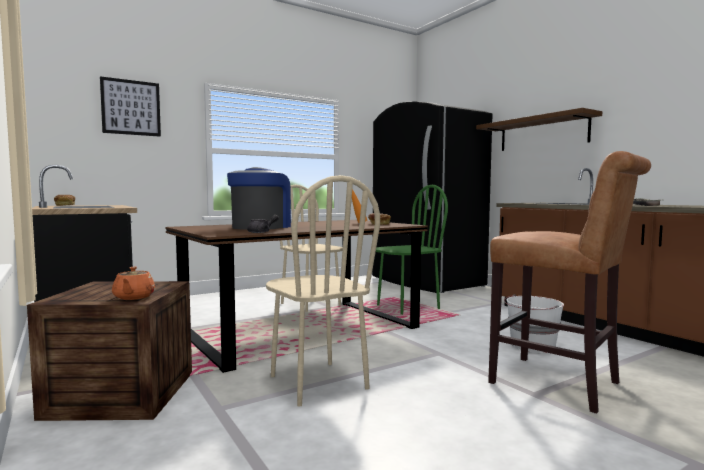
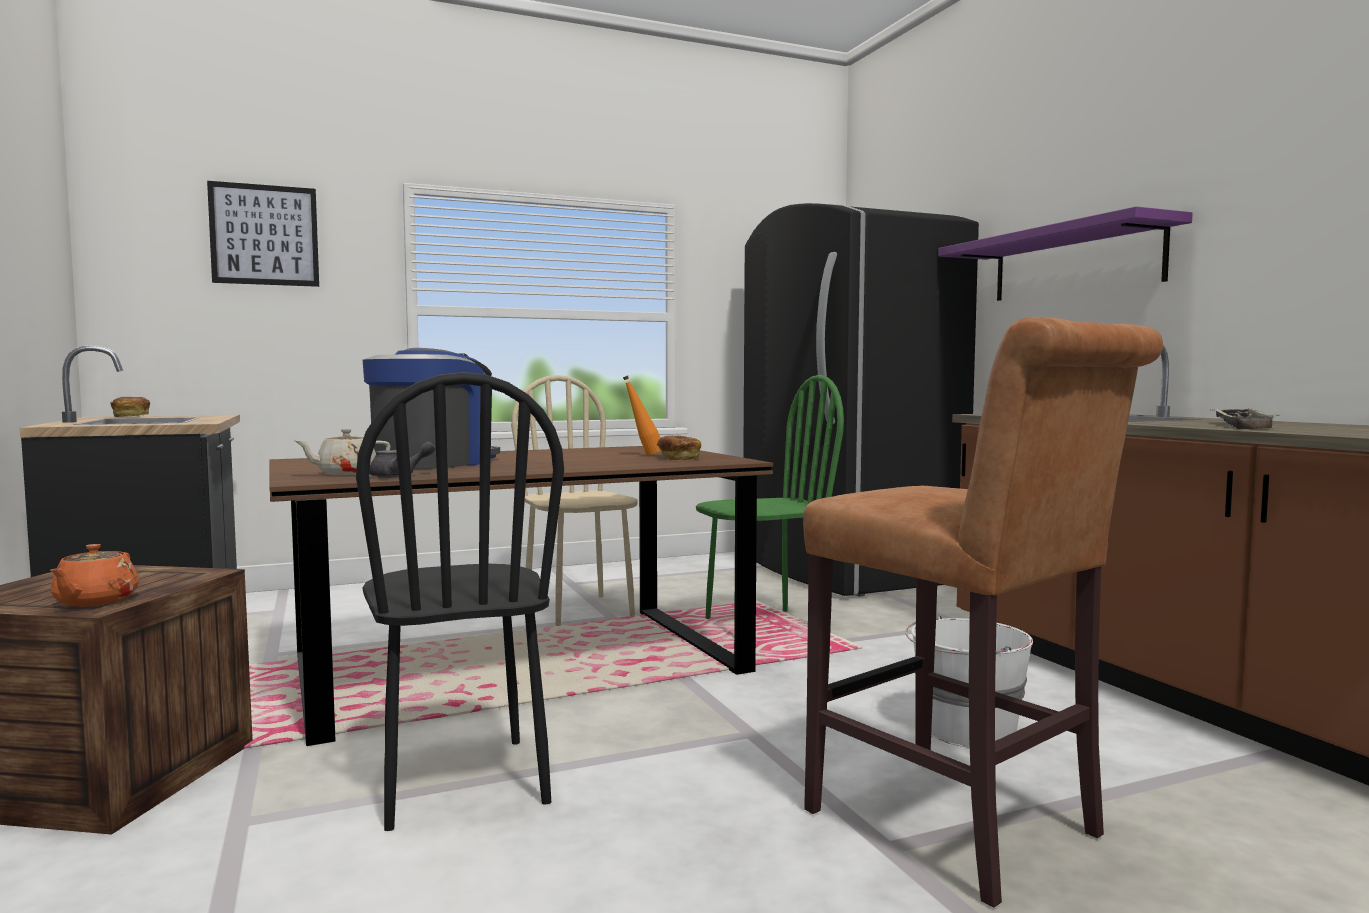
camera: 10 degrees right, 0 degrees up
(230, 231) = (345, 474): none -> beige teapot
(317, 382) = (461, 781): beige chair -> black chair
(542, 133) = (1074, 263): brown shelf -> purple shelf

